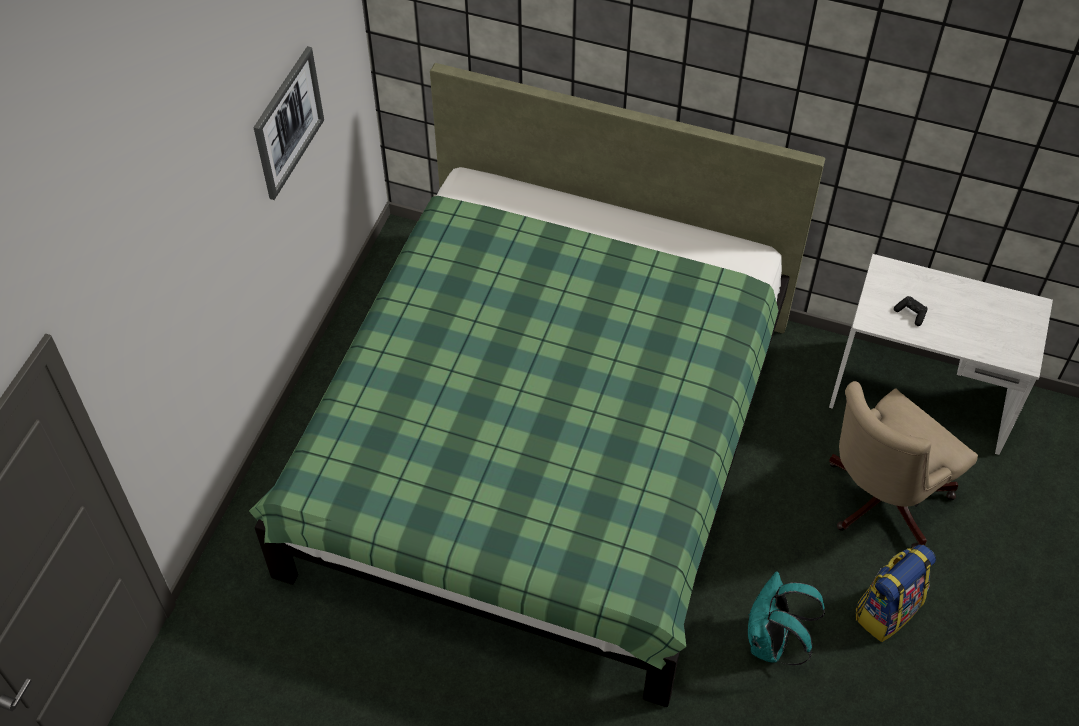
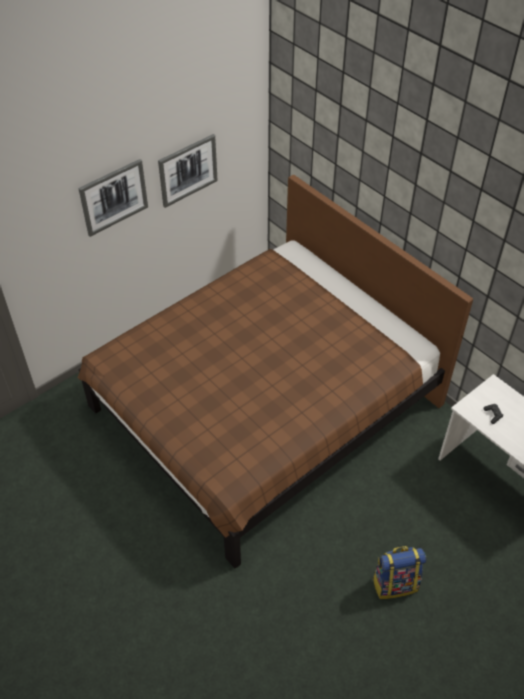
camera: 30 degrees right, 5 degrees down
(213, 219) = (113, 197): none -> picture
(542, 446) = (263, 405): green bed -> brown bed
(772, 643) = (316, 566): turquoise backpack -> none
(879, 501) = (432, 522): beige office chair -> none

